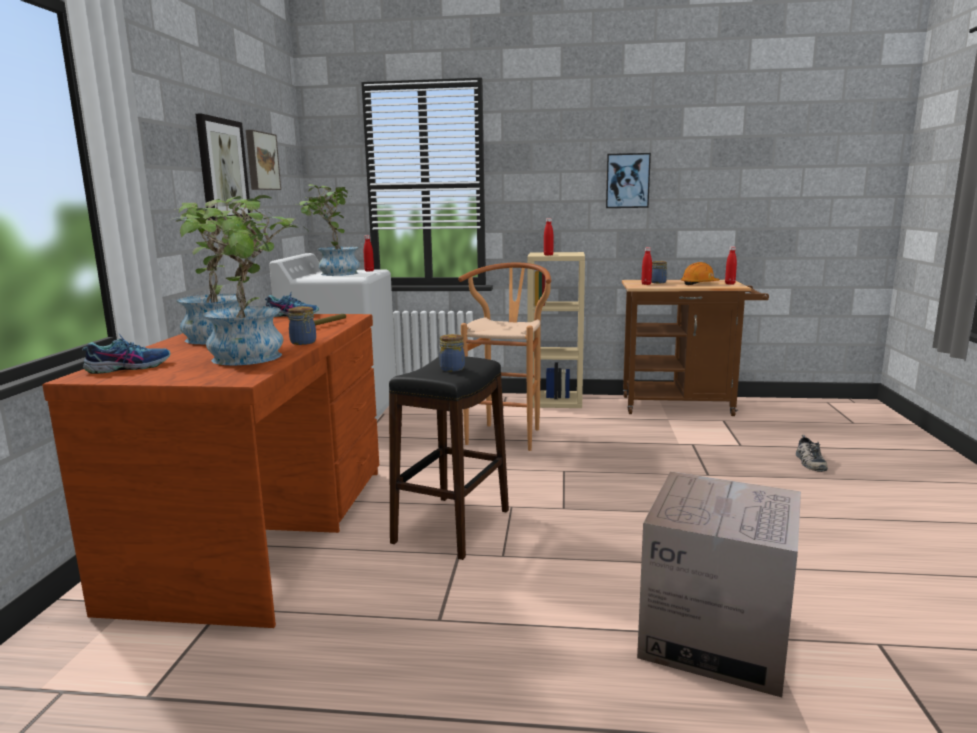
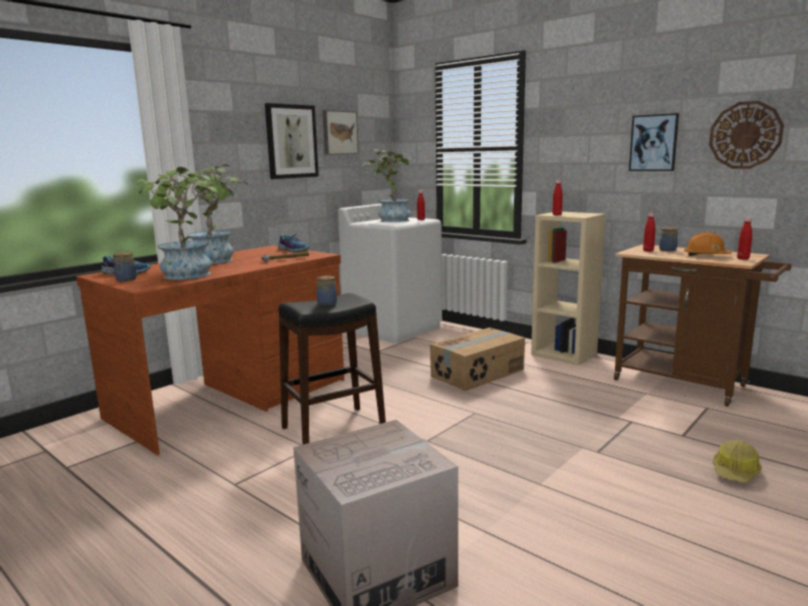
camera: 35 degrees right, 0 degrees up
(304, 343) = (239, 270): jar -> jar (125, 280)
(507, 434) = (478, 373): brown stool -> cardboard box
(708, 175) = (745, 135): none -> wall clock
(809, 462) = (735, 472): shoe -> hard hat

